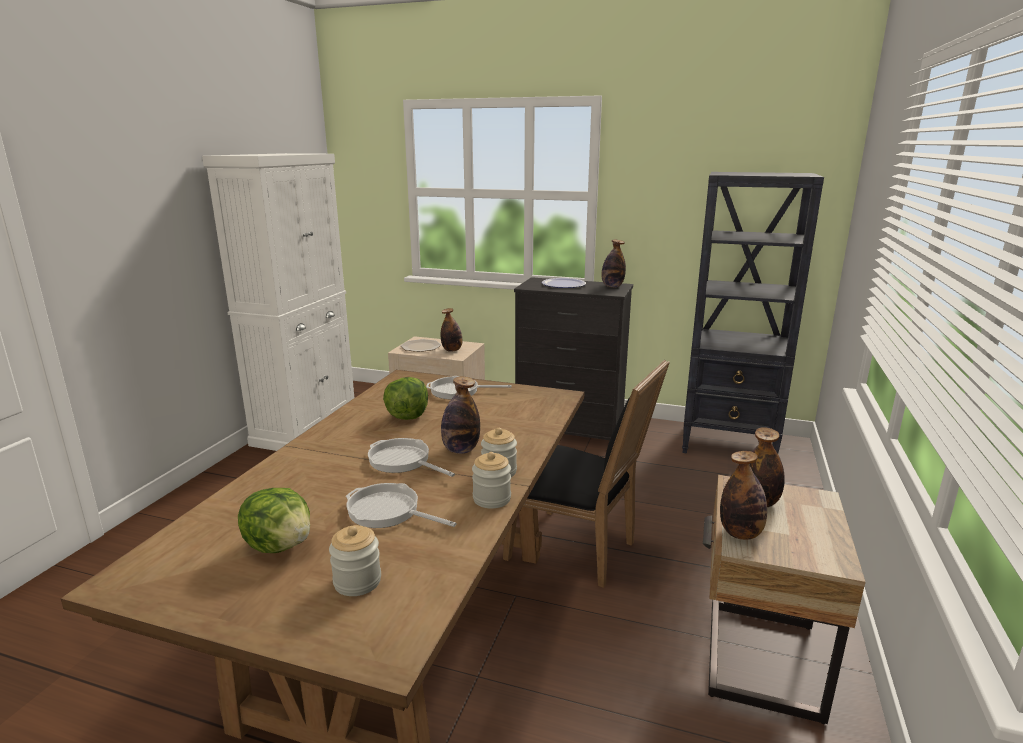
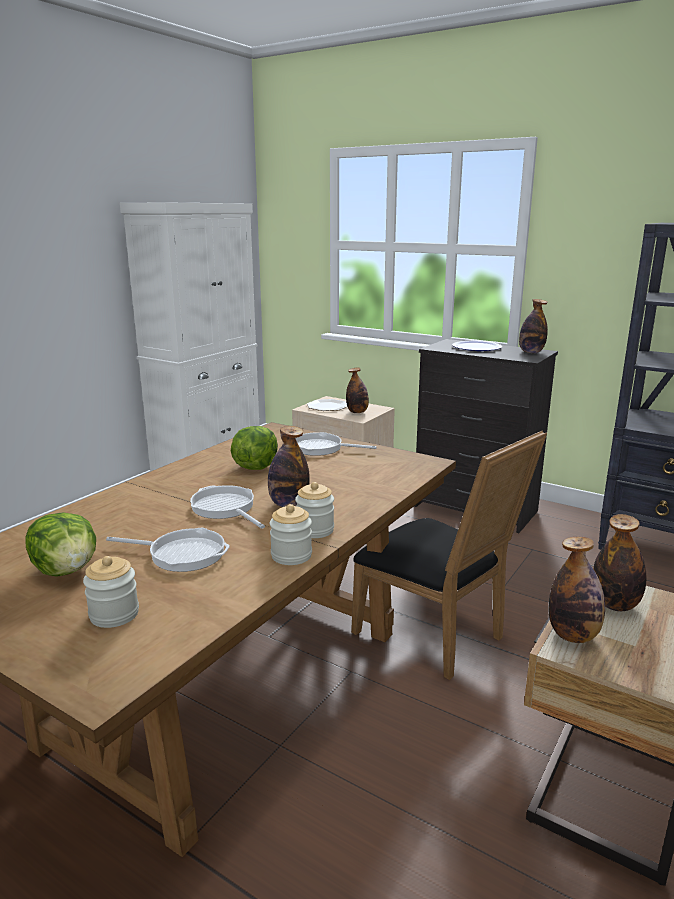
camera: 15 degrees right, 0 degrees up
(388, 511) = (182, 554): frying pan -> frying pan turned 150 degrees clockwise

